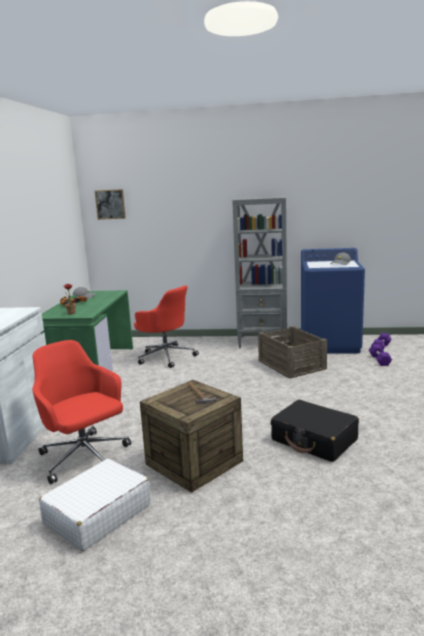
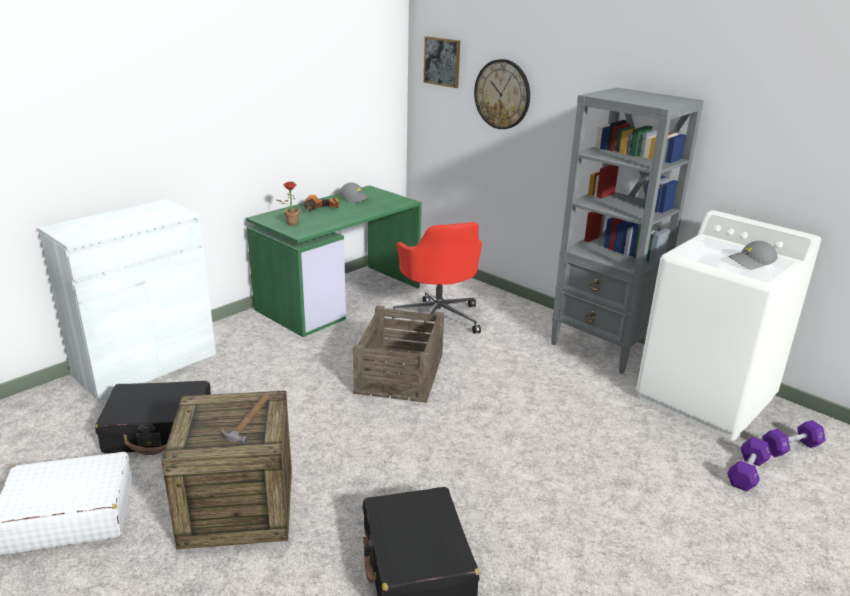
camera: 35 degrees right, 10 degrees up
(84, 457) = (160, 430): red office chair -> black suitcase
(159, 216) = (502, 94): none -> wall clock
(291, 364) = (584, 410): crate -> crate (401, 372)
(330, 344) = (706, 398): blue washing machine -> white washing machine

